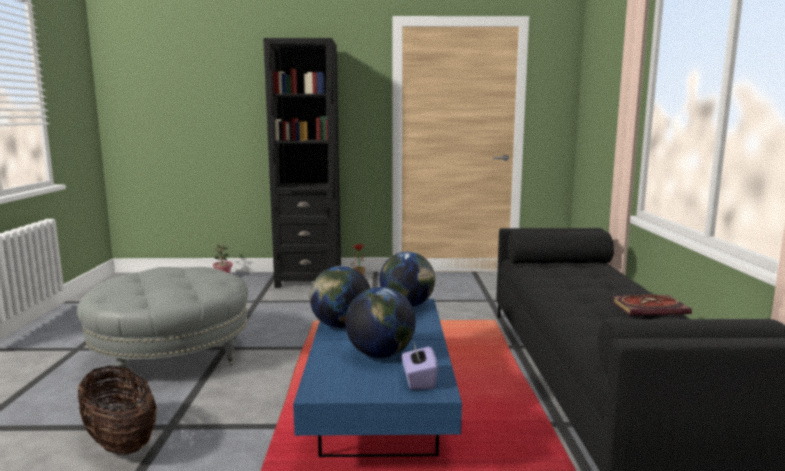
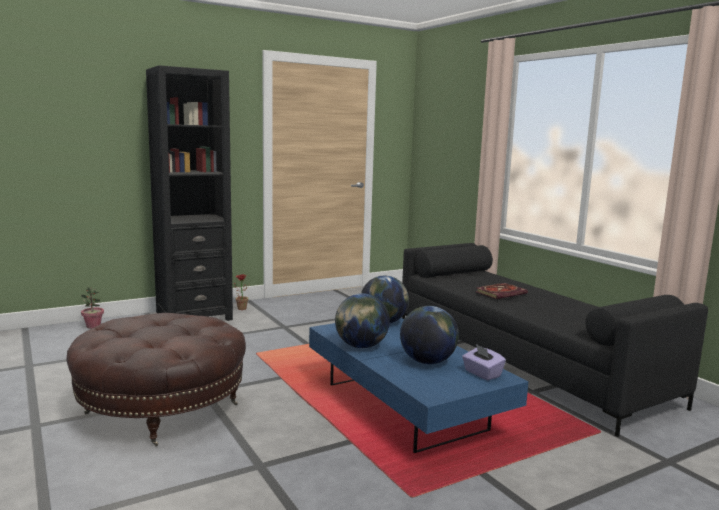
camera: 30 degrees left, 0 degrees up
(120, 442) = (234, 489): basket -> none
(172, 356) = (162, 410): grey ottoman -> brown ottoman
(650, 308) = (562, 299): book -> book (501, 293)

